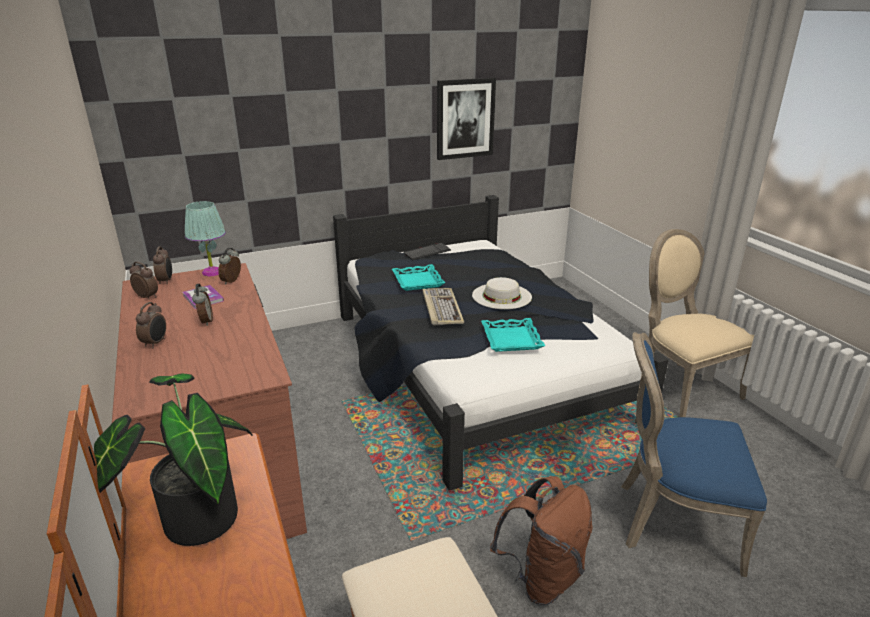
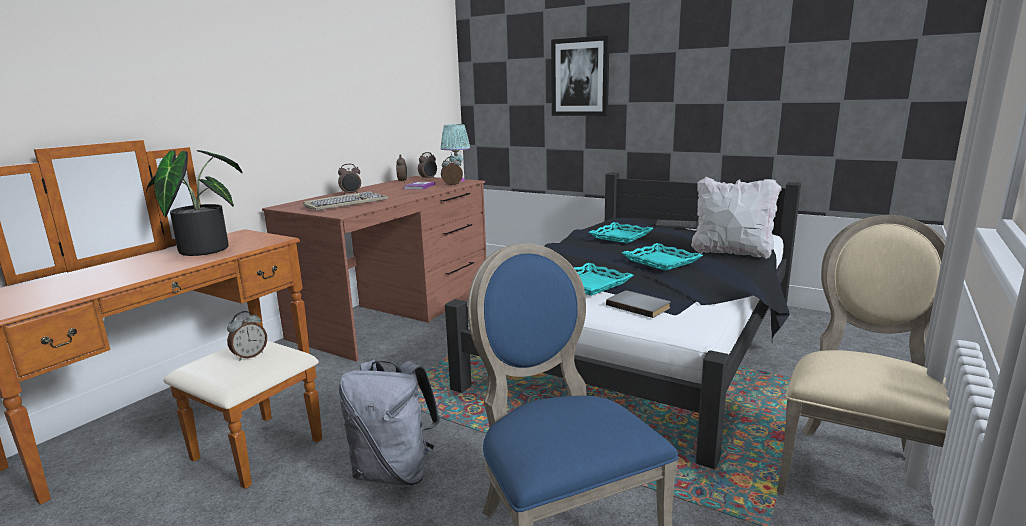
camera: 55 degrees right, 10 degrees down
(205, 321) = (390, 193): alarm clock -> alarm clock (250, 355)
(441, 308) = (589, 252): keyboard -> keyboard (346, 204)
(465, 118) = (769, 86): picture -> picture (580, 77)
(501, 296) = (661, 261): white hat -> turquoise tray
(510, 269) = (731, 253): none -> white pillow
(542, 577) = (394, 472): brown backpack -> grey backpack
(569, 342) = (639, 306): none -> grey book

